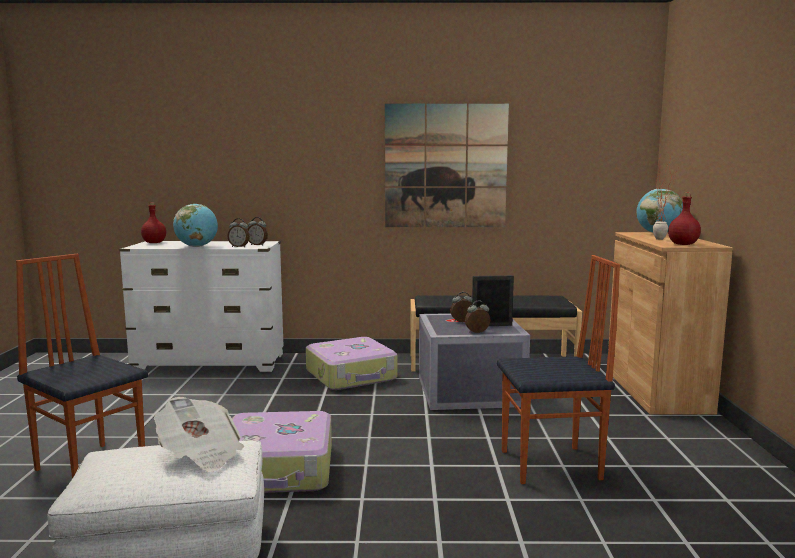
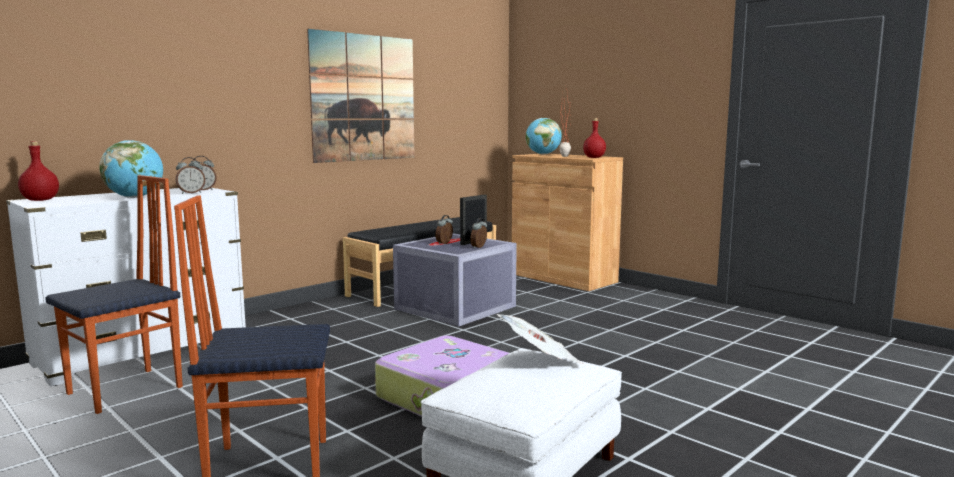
camera: 45 degrees left, 0 degrees up
(352, 375) = (333, 322): suitcase -> none
(551, 465) = (605, 332): chair -> chair (127, 390)

